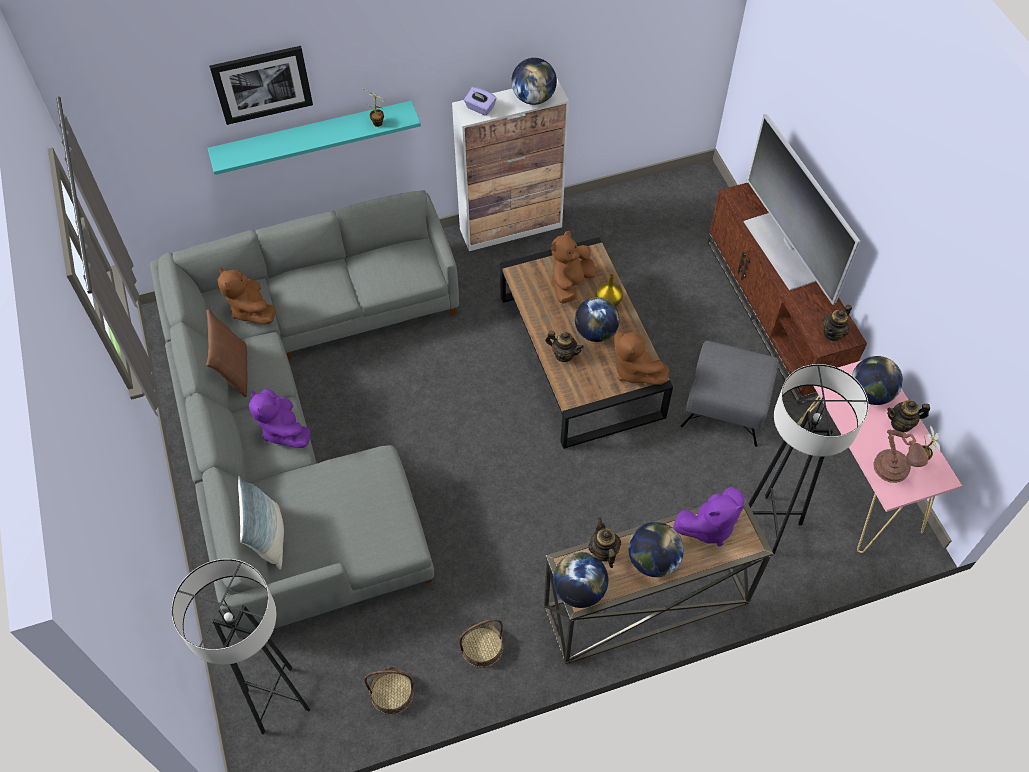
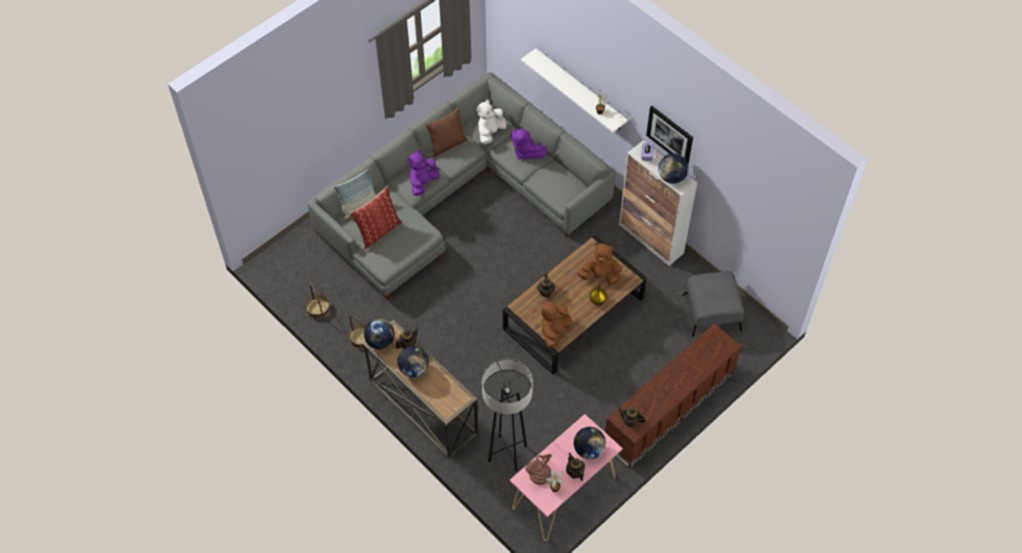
camera: 65 degrees right, 0 degrees up
(251, 310) = (490, 132): brown plush toy -> white plush toy
(262, 84) = (566, 44): picture -> picture (670, 135)
(277, 699) = (292, 261): grey floor lamp -> none
(313, 137) = (580, 90): turquoise shelf -> white shelf
(335, 527) = (378, 231): none -> pillow
(595, 332) = (571, 302): globe -> none
(708, 526) = (447, 388): purple plush toy -> purple plush toy (525, 152)
(725, 404) = (581, 403): grey ottoman -> grey ottoman (712, 312)
(780, 250) = (682, 373): television -> none

